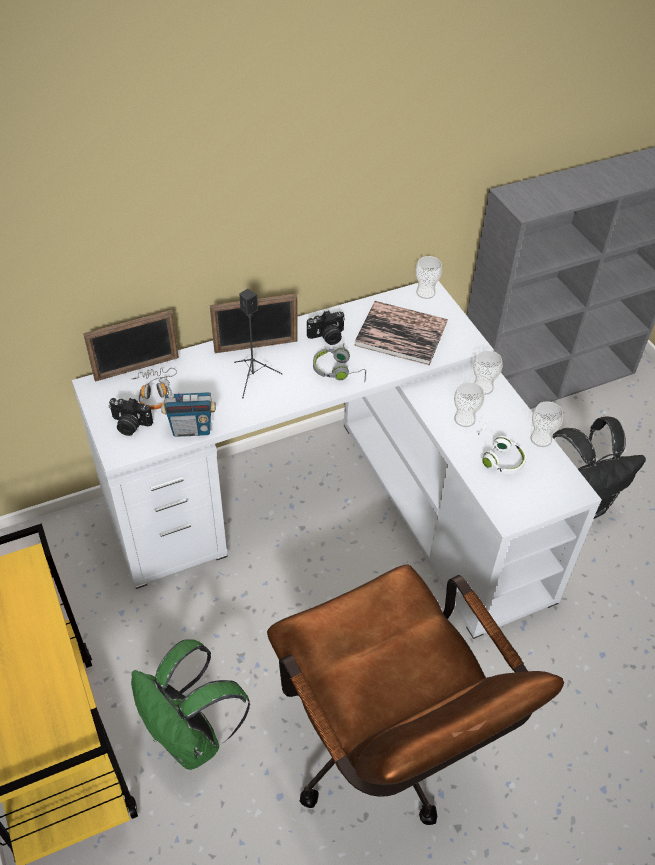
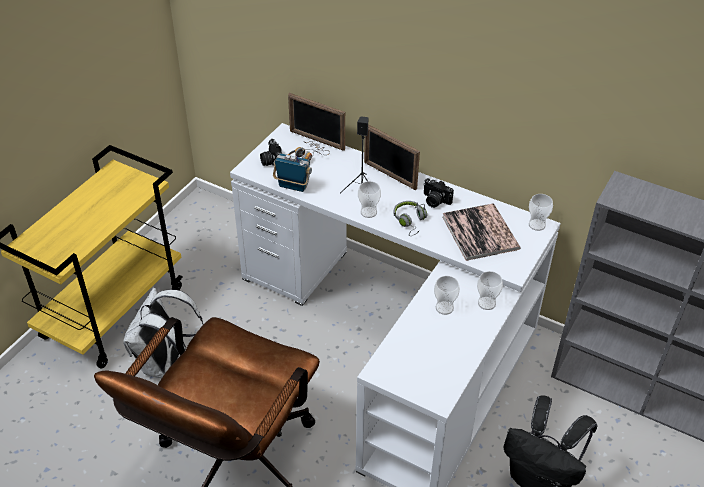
camera: 55 degrees right, 5 degrees down
(191, 429) = (293, 186): radio -> radio turned 150 degrees clockwise
(192, 738) = (166, 364): green backpack -> white backpack
(497, 456) = (428, 341): white headphones -> none
(541, 439) = (470, 357): cup -> cup (368, 212)

